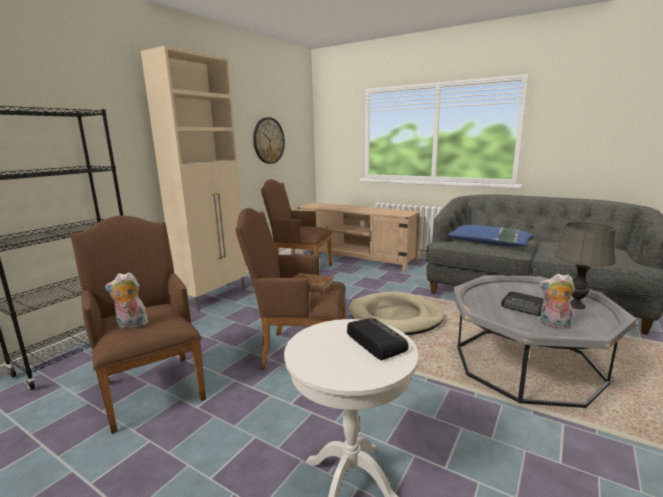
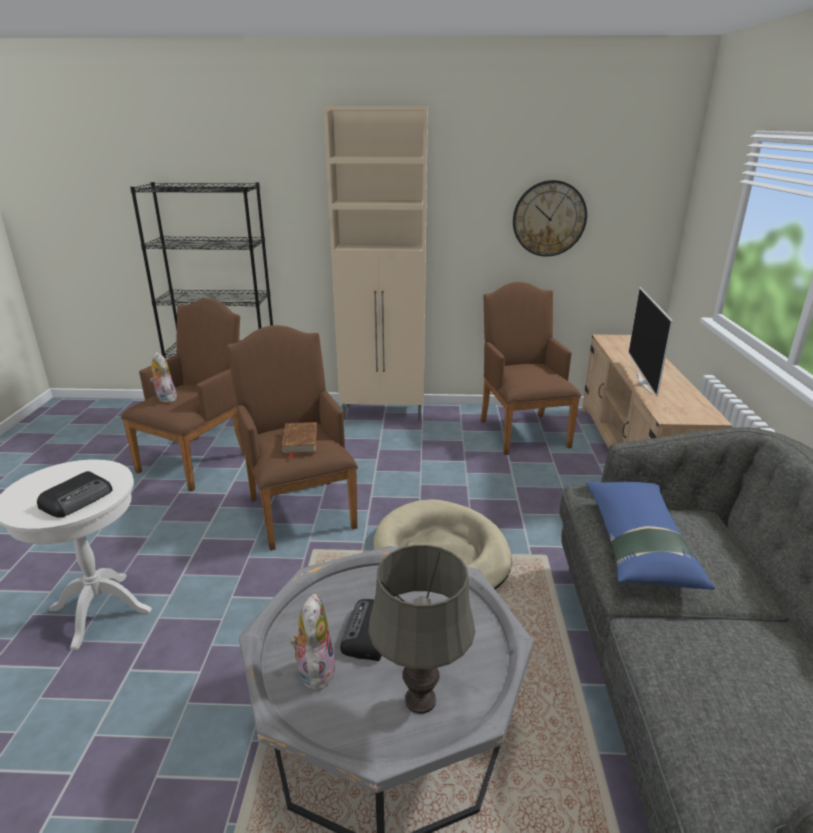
camera: 60 degrees right, 10 degrees up
(366, 211) = (645, 382): none -> television

